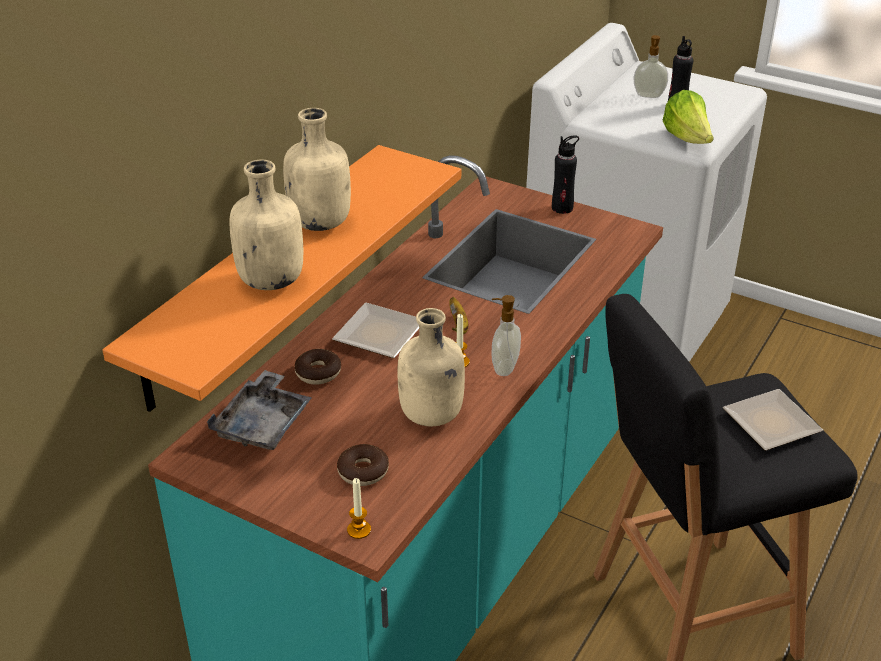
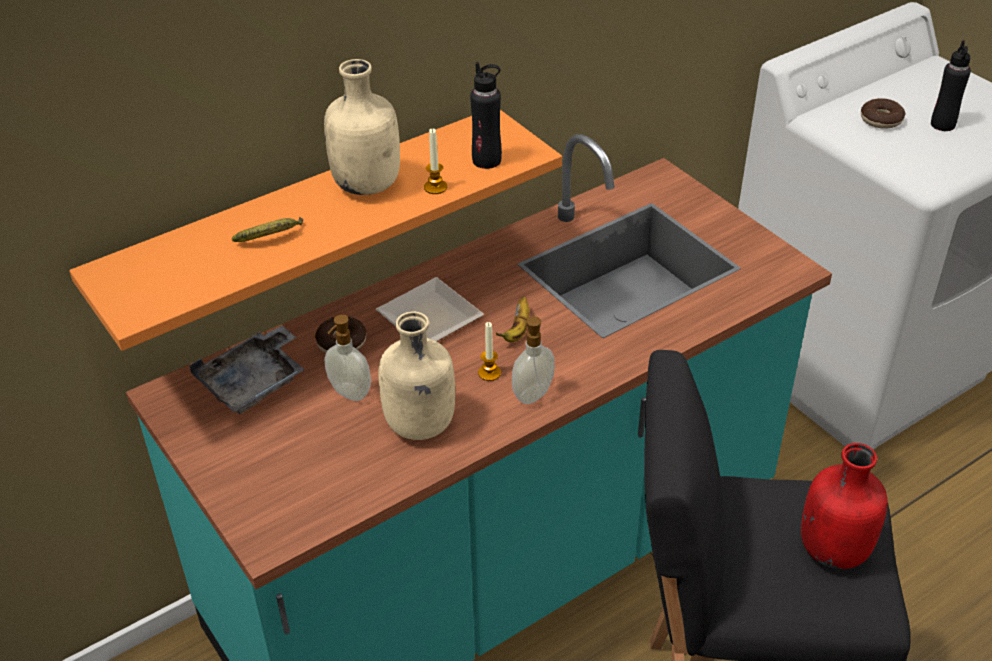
camera: 25 degrees right, 5 degrees up
(271, 280) = (272, 238): beige bottle -> banana
(359, 530) = (265, 528): candle -> candle (435, 187)
(363, 471) = (312, 465): donut -> donut (881, 120)
(562, 208) = (728, 220): black bottle -> black bottle (487, 160)
(648, 96) = (916, 104): soap dispenser -> soap dispenser (349, 393)
(687, 139) = (925, 171): lettuce -> none
(771, 421) = (834, 549): plate -> red bottle

